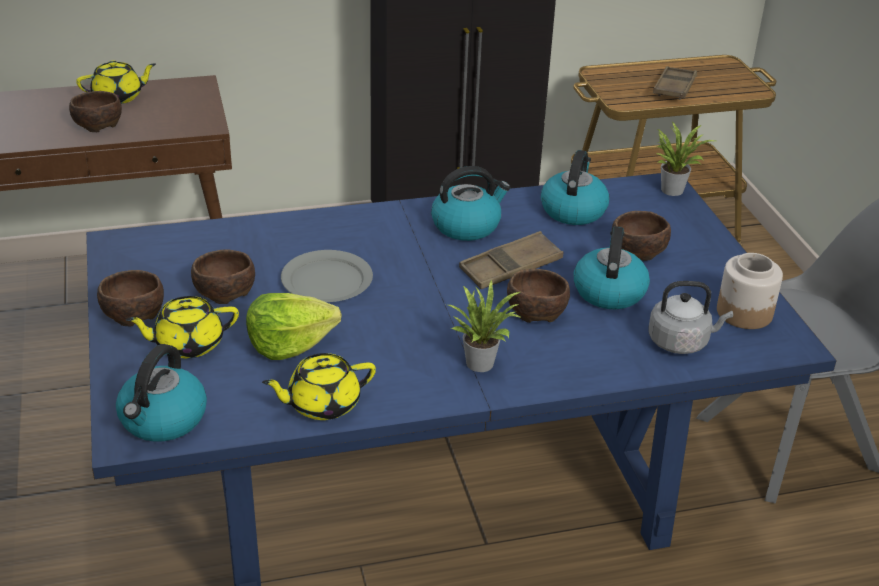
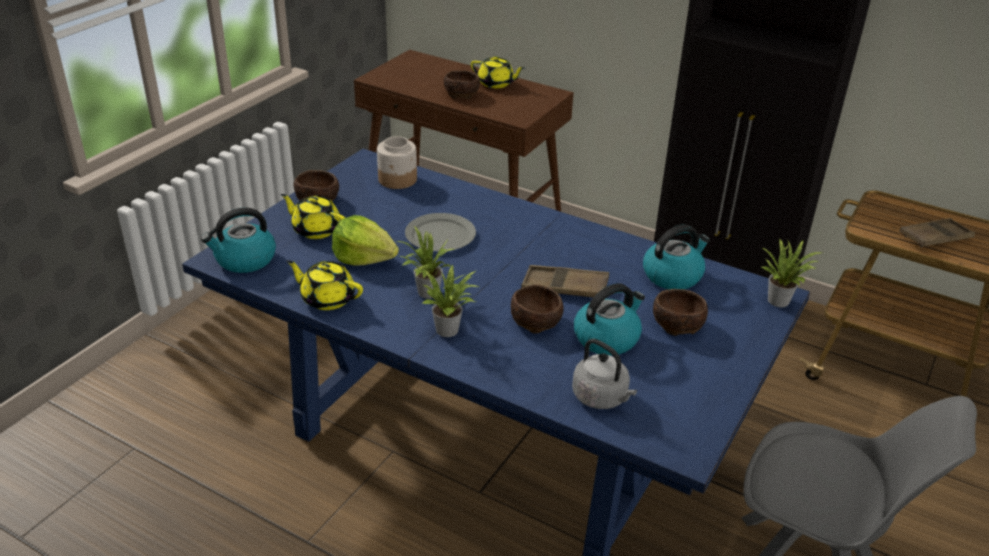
camera: 45 degrees right, 0 degrees up
(223, 290) = (377, 212): brown bowl -> none
(405, 342) = (425, 293): none -> potted plant
(467, 225) = (579, 248): kettle -> none
(745, 313) = (686, 410): jar -> jar (398, 180)

